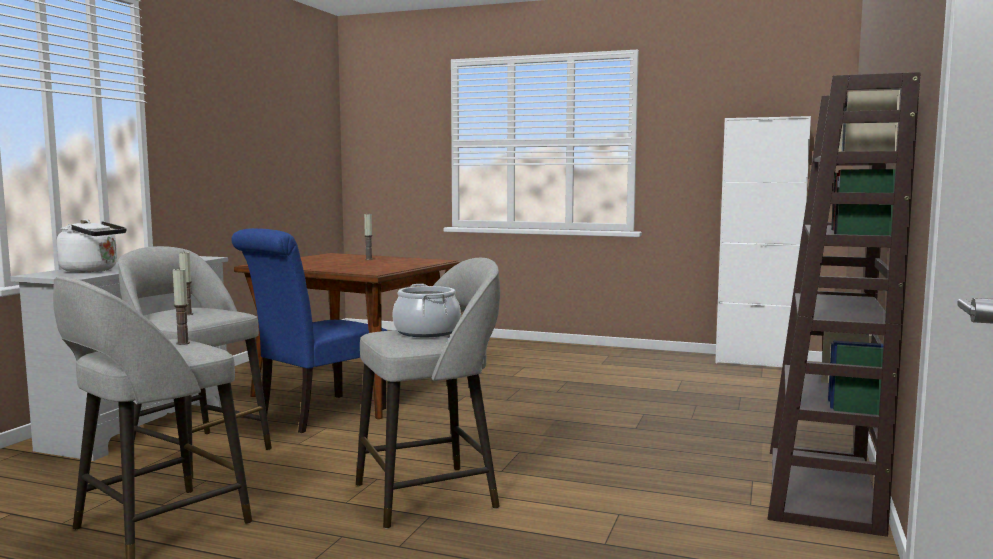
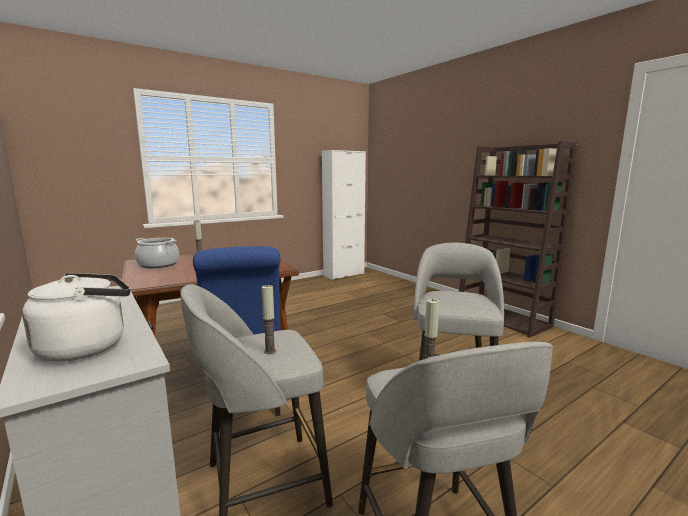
camera: 55 degrees left, 5 degrees up
(426, 332) = (456, 298): cooking pot -> cooking pot (158, 264)

